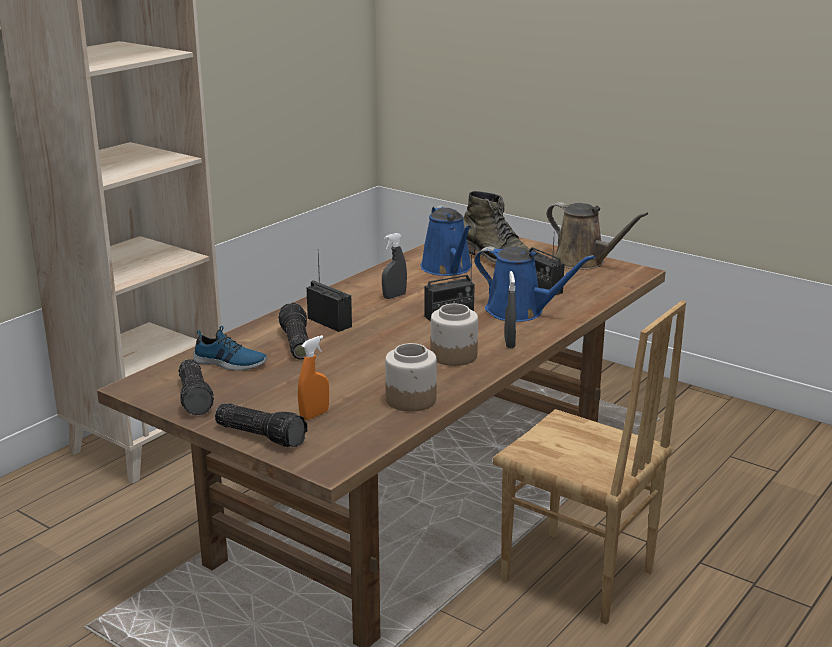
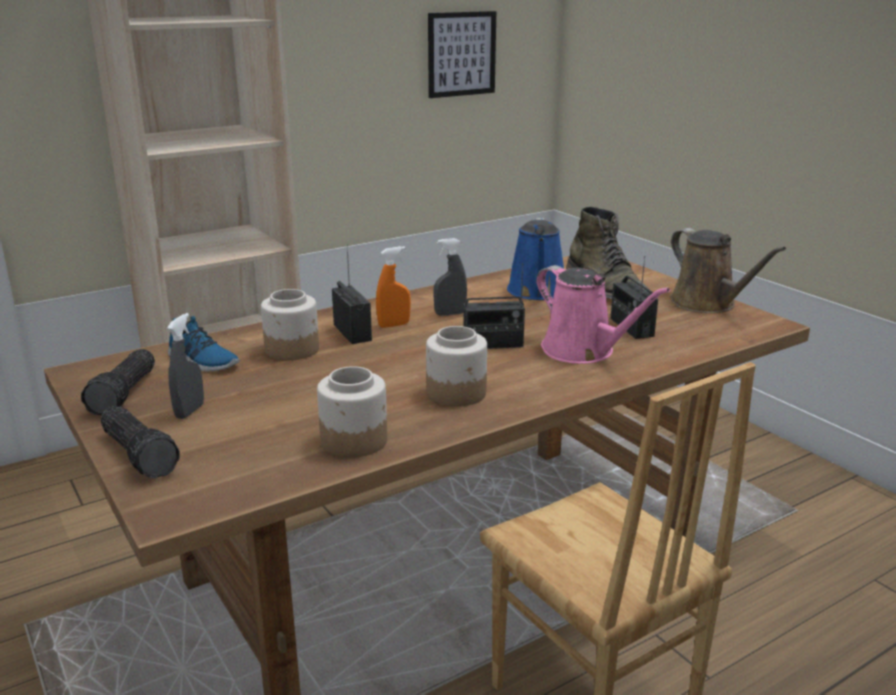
camera: 20 degrees right, 0 degrees up
(295, 343) = (293, 349): flashlight -> jar
(299, 51) = (461, 54): none -> picture
(314, 415) = (225, 439): orange spray bottle -> orange spray bottle (394, 325)
(509, 343) = (538, 388): grey spray bottle -> grey spray bottle (189, 411)
(520, 311) = (583, 351): blue watering can -> pink watering can

